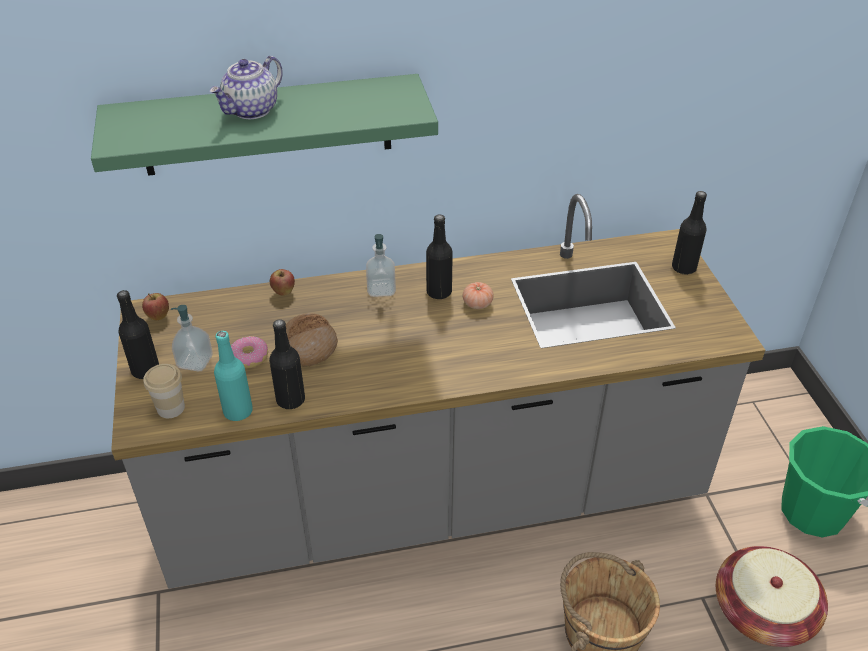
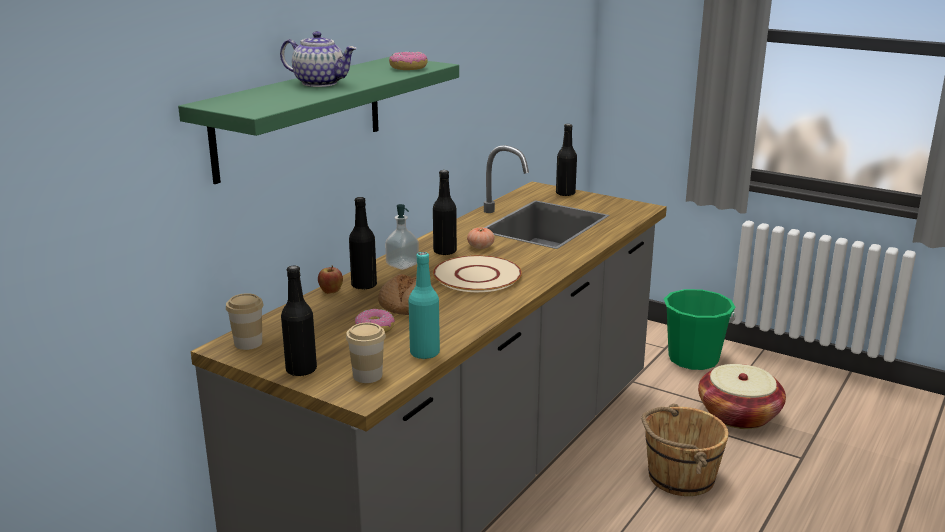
camera: 45 degrees left, 20 degrees down
(158, 317) = (248, 343): apple -> cup
(195, 361) = (335, 348): soap dispenser -> none
(251, 110) = (320, 83): teapot -> teapot turned 60 degrees counterclockwise
(290, 400) = (451, 332): black bottle -> black bottle (364, 285)
(376, 110) = (408, 68): none -> donut
(415, 342) = (478, 276): none -> beige plate

